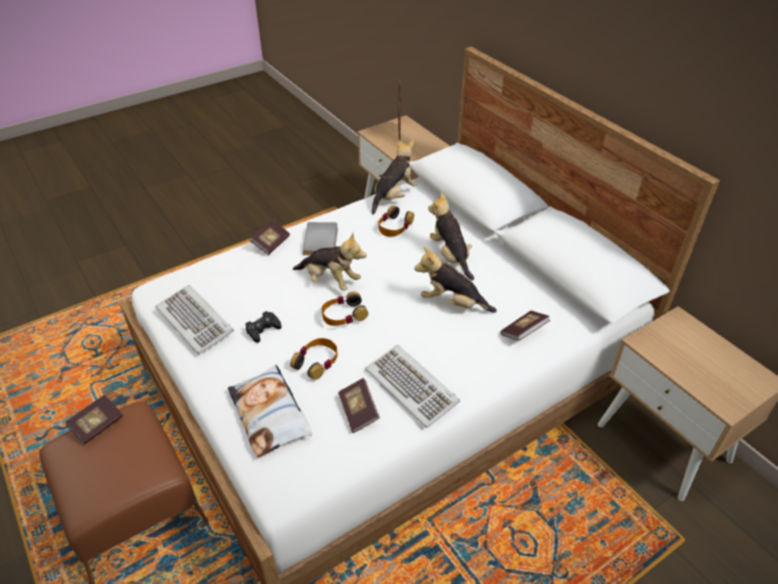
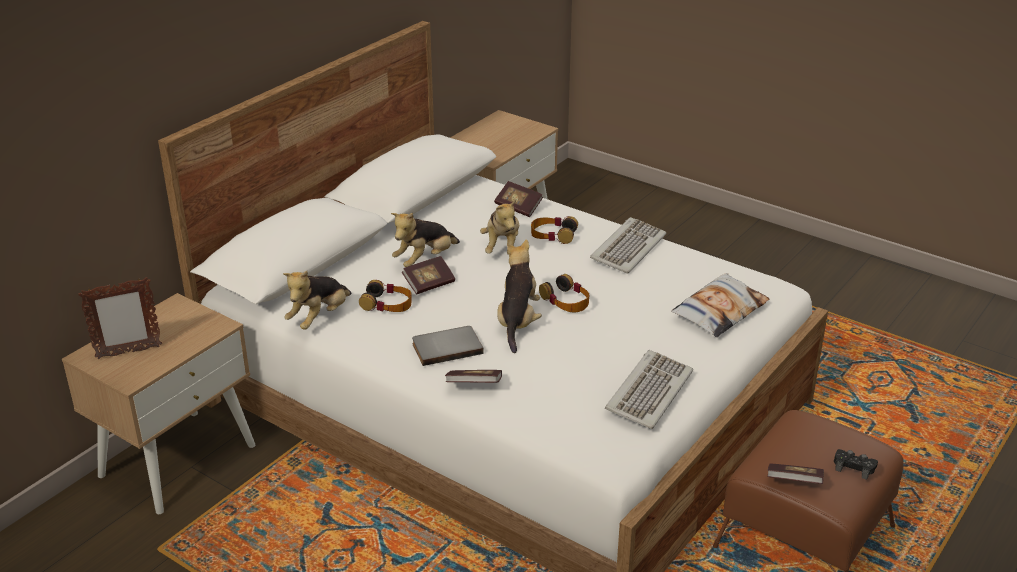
camera: 110 degrees left, 10 degrees down
(263, 329) = (623, 346): black game controller -> black game controller (854, 467)
(316, 362) = (639, 303): headphones -> headphones (553, 235)
(358, 411) = (676, 268): book -> book (429, 284)
(393, 196) = (319, 318): plush toy -> plush toy turned 75 degrees counterclockwise

